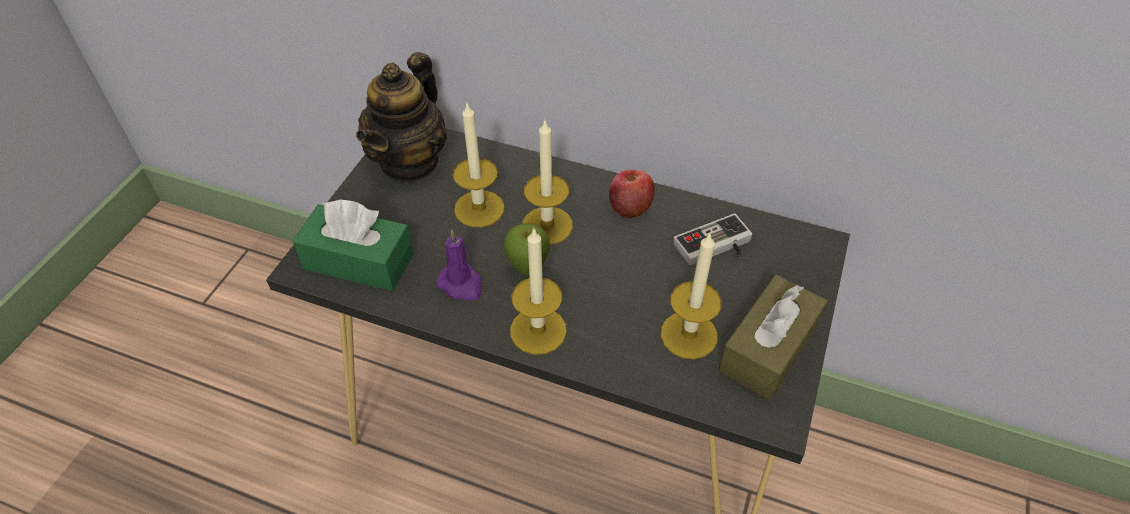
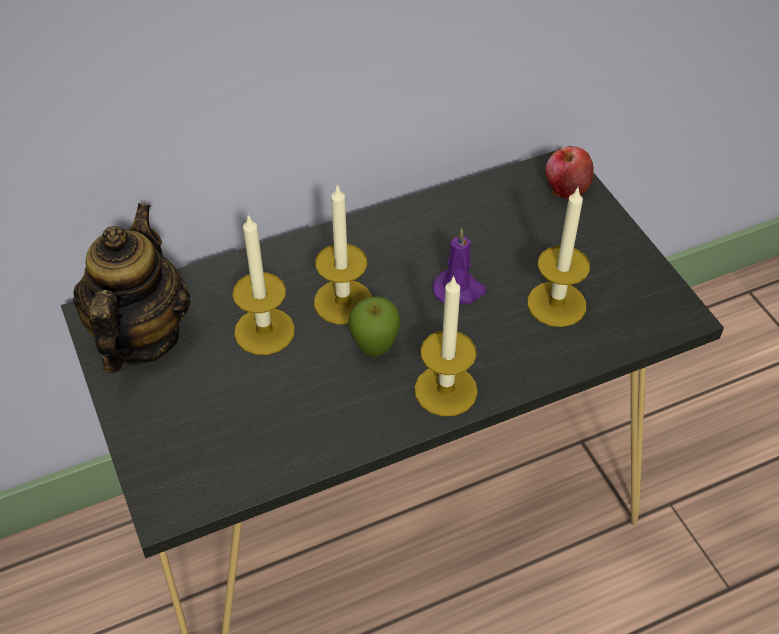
camera: 45 degrees left, 0 degrees up
(359, 261) = (213, 459): green tissue box -> none
(410, 162) = (140, 337): teapot -> teapot turned 150 degrees counterclockwise
(461, 284) = (335, 405): purple candle -> purple candle (459, 290)
(630, 206) = (389, 236): apple -> apple (566, 187)
(715, 248) = (495, 223): game controller -> none
(768, 349) = (619, 271): brown tissue box -> none

